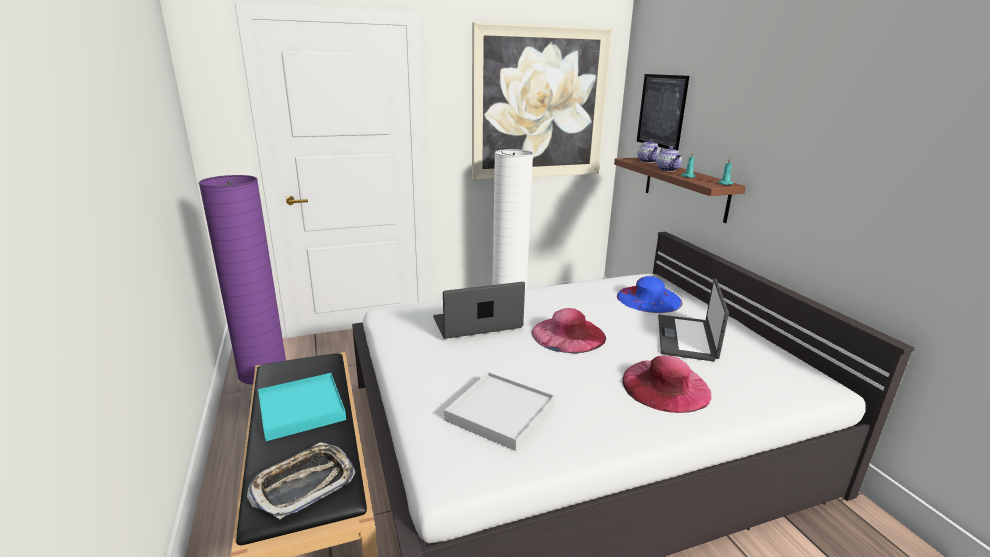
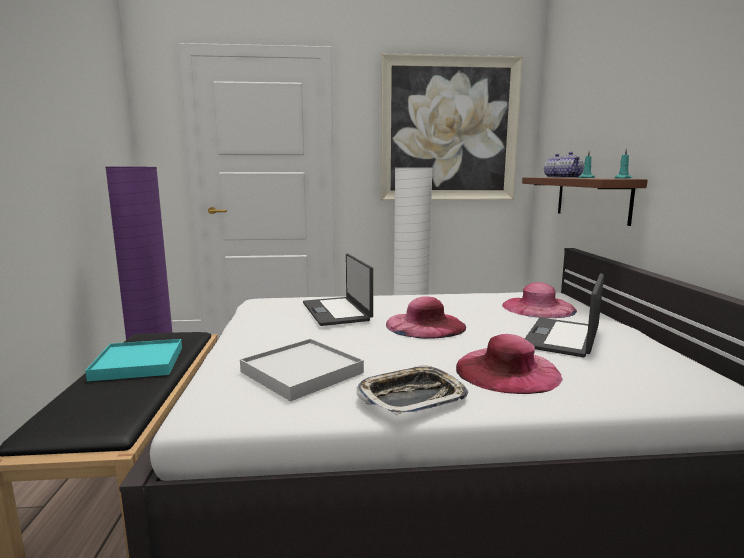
camera: 15 degrees right, 10 degrees down
(304, 484) = (88, 415): tray -> tray (411, 397)
(477, 324) = (337, 311): laptop -> laptop turned 105 degrees counterclockwise
(649, 299) = (538, 307): blue hat -> pink hat
(661, 111) = (569, 126): picture -> none

